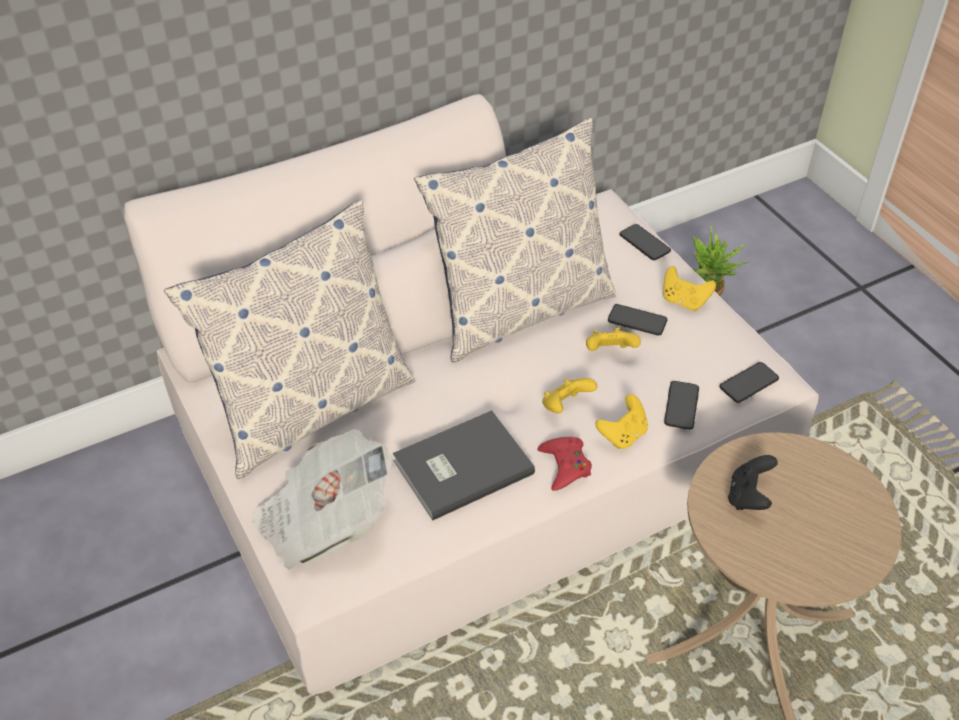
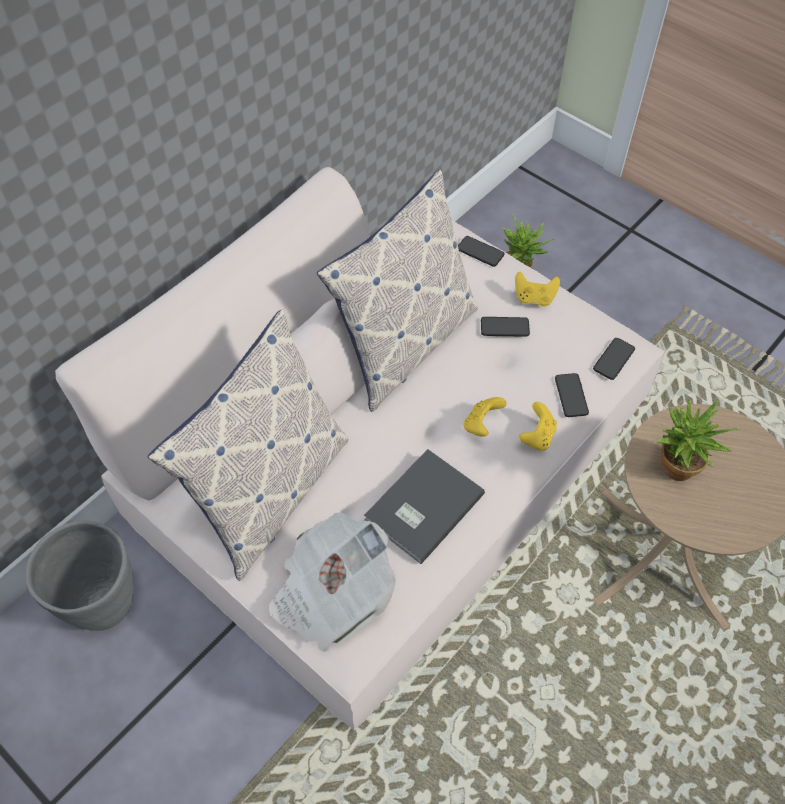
camera: 20 degrees left, 10 degrees up
(121, 494) = (104, 604): none -> grey planter
(565, 466) = (504, 479): red game controller -> none
(609, 352) = (495, 363): yellow game controller -> none
(748, 496) = (673, 472): black game controller -> potted plant

